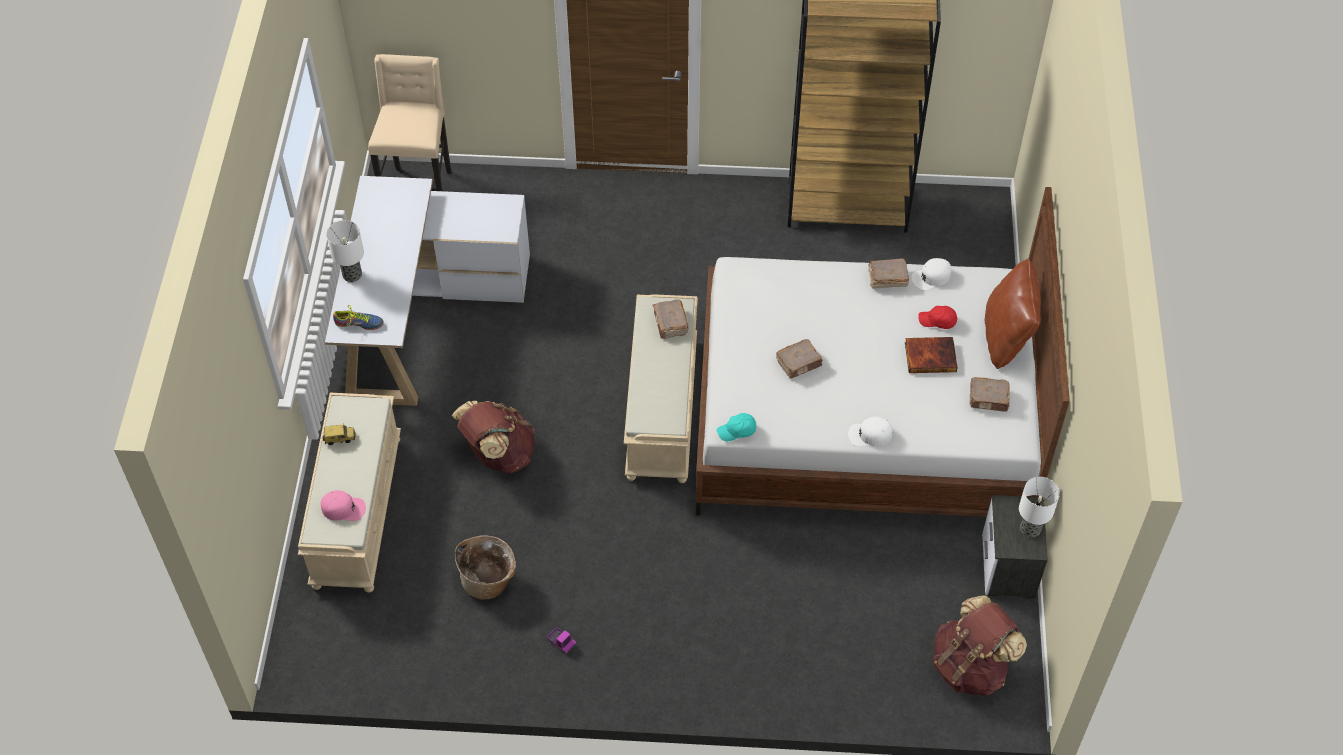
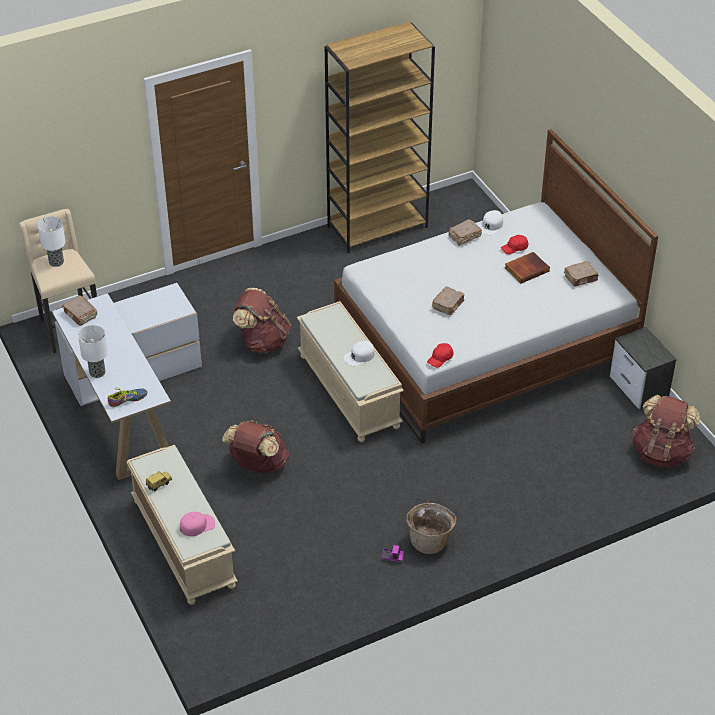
camera: 30 degrees left, 10 degrees down
(489, 581) = (313, 543): basket -> basket (430, 540)
(612, 300) = (263, 341): none -> brown backpack
(670, 324) = (336, 323): brown book -> brown book (80, 315)
(737, 431) = (440, 359): turquoise cap -> red cap
(870, 434) = (525, 326): white cap -> white cap (359, 356)
(1006, 338) = (564, 241): brown pillow -> none
(1031, 529) = (653, 346): table lamp -> table lamp (57, 262)

